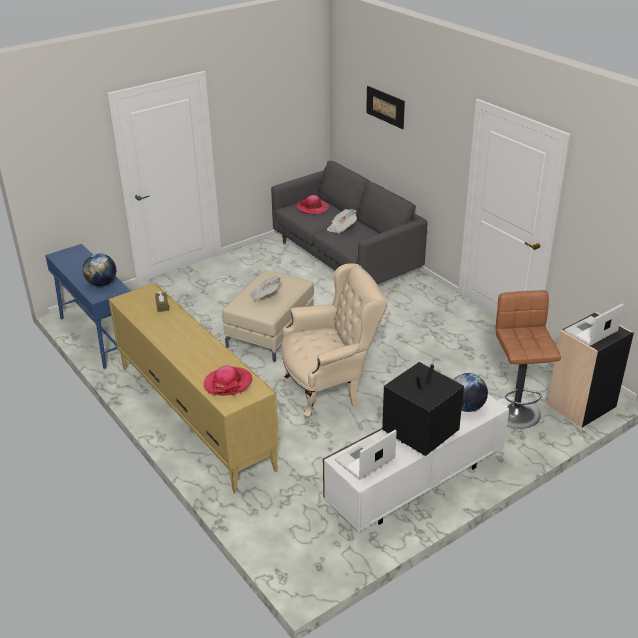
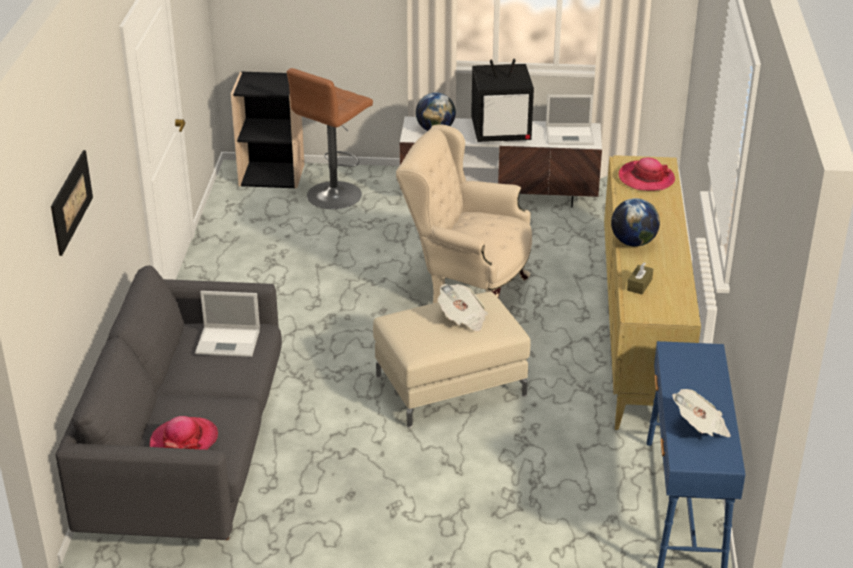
camera: 140 degrees left, 0 degrees up
(102, 283) = (688, 369): globe -> globe (633, 242)
(341, 228) = (212, 375): newspaper -> newspaper (700, 427)
(590, 332) = (272, 84): laptop -> laptop (229, 342)

